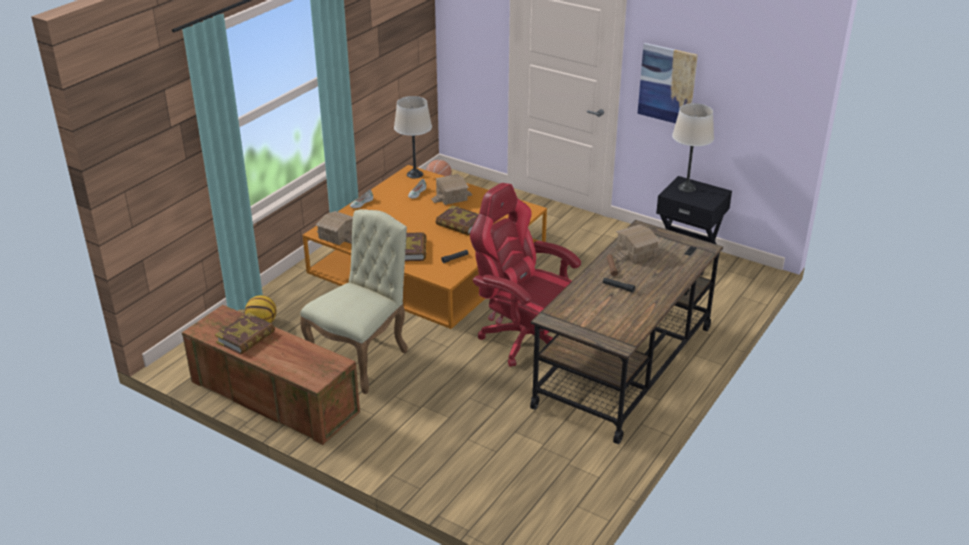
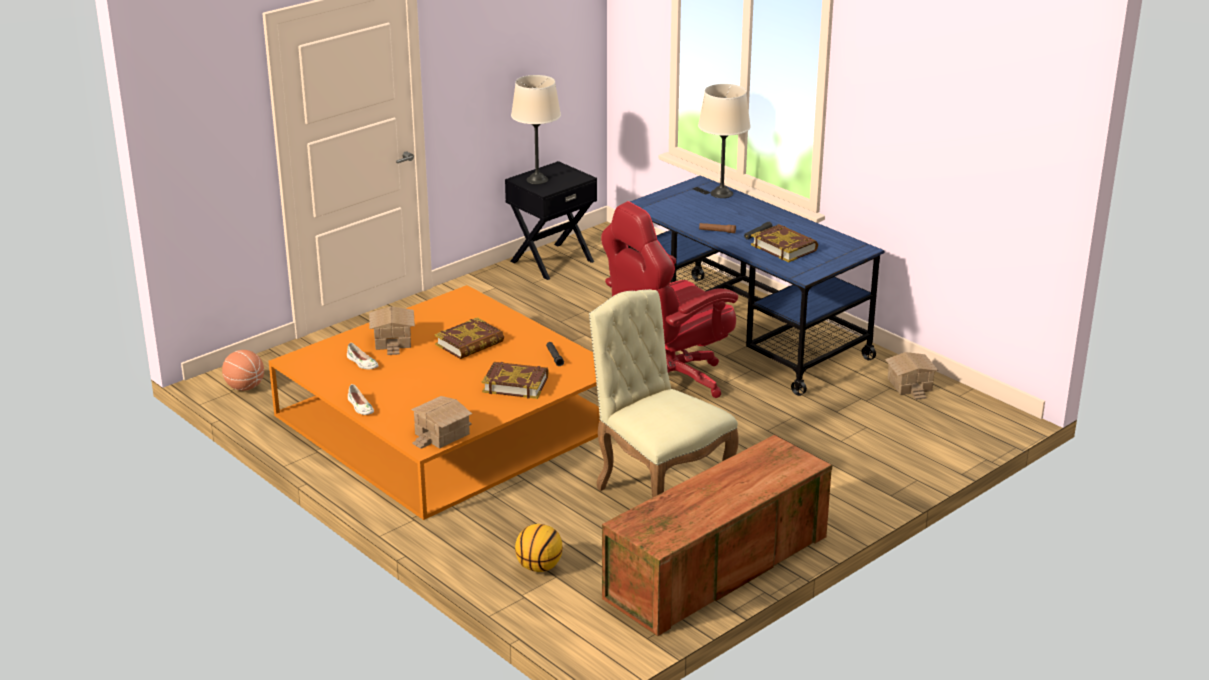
camera: 75 degrees left, 5 degrees down
(246, 337) = (695, 507): book -> book (784, 247)
(415, 174) = (304, 358): beige table lamp -> beige table lamp (722, 193)
(625, 366) = (744, 333): brown desk -> blue desk
(637, 253) = (693, 215): toy house -> toy house (910, 384)
(667, 84) = (474, 76): picture -> none

